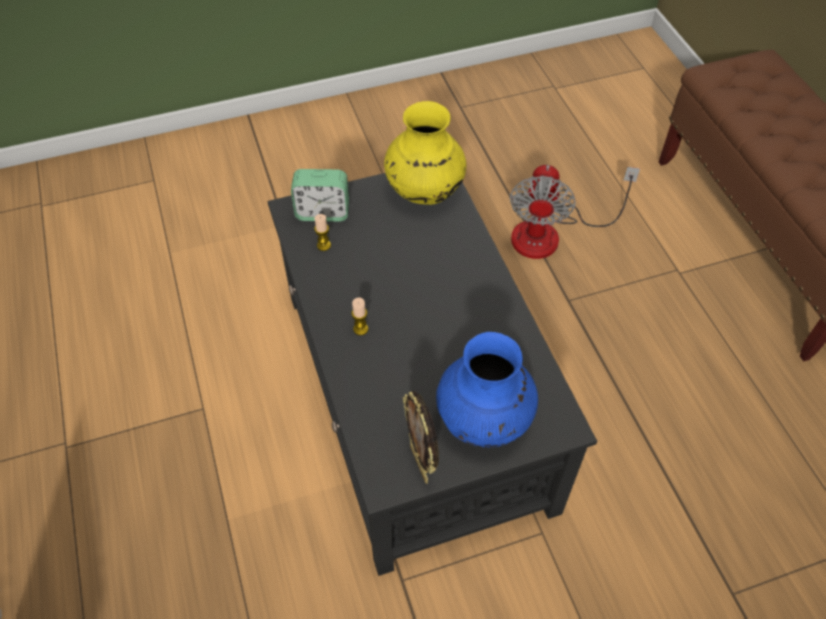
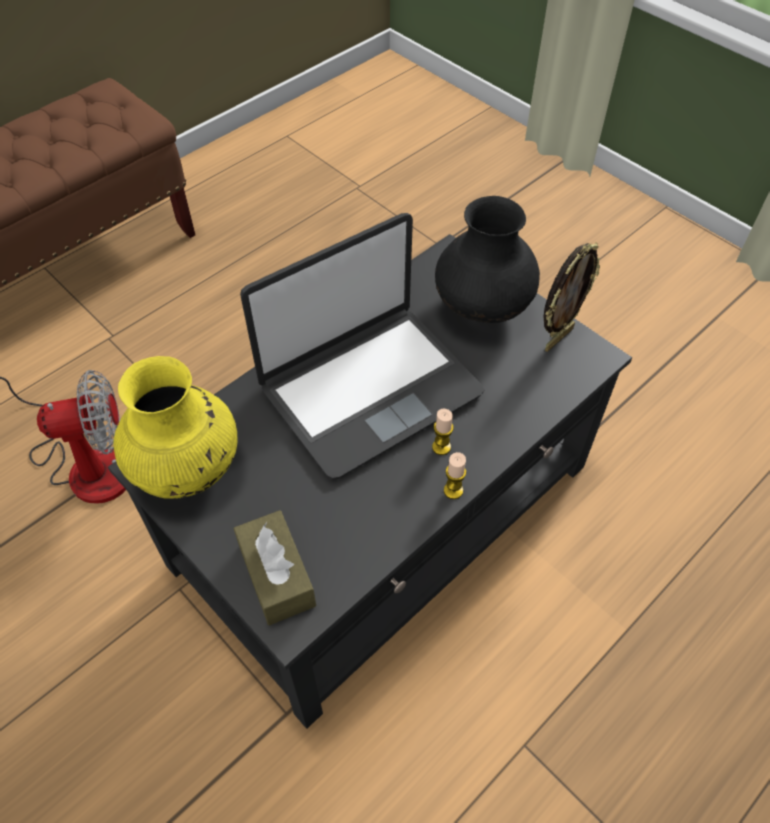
camera: 115 degrees left, 0 degrees up
(322, 212) = (276, 575): alarm clock -> brown tissue box
(324, 245) = (336, 544): candle -> candle (453, 490)
(437, 306) = (369, 389): none -> laptop
(483, 421) = (482, 308): blue vase -> black vase

